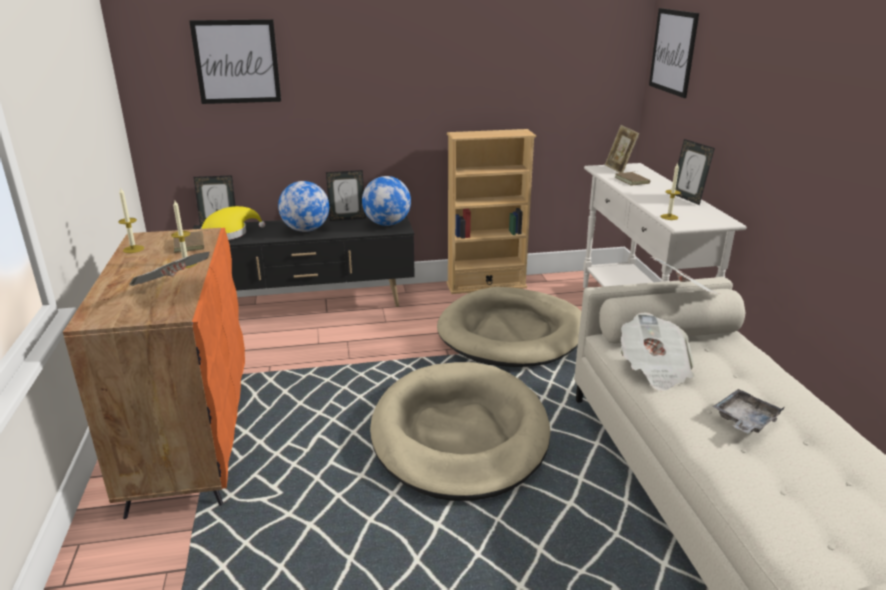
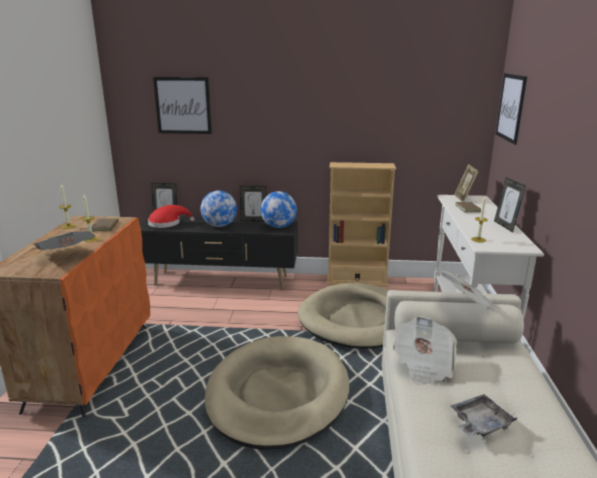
camera: 15 degrees right, 5 degrees down
(228, 233) = (167, 223): yellow hat -> red hat

